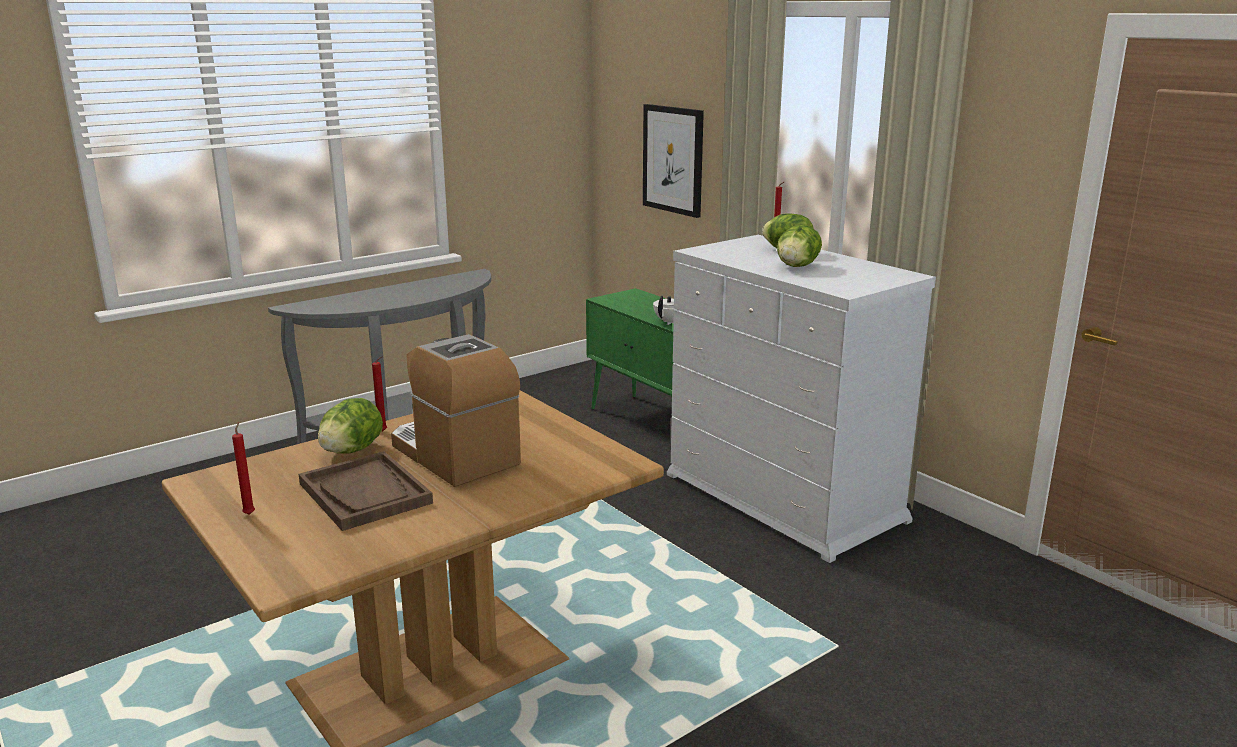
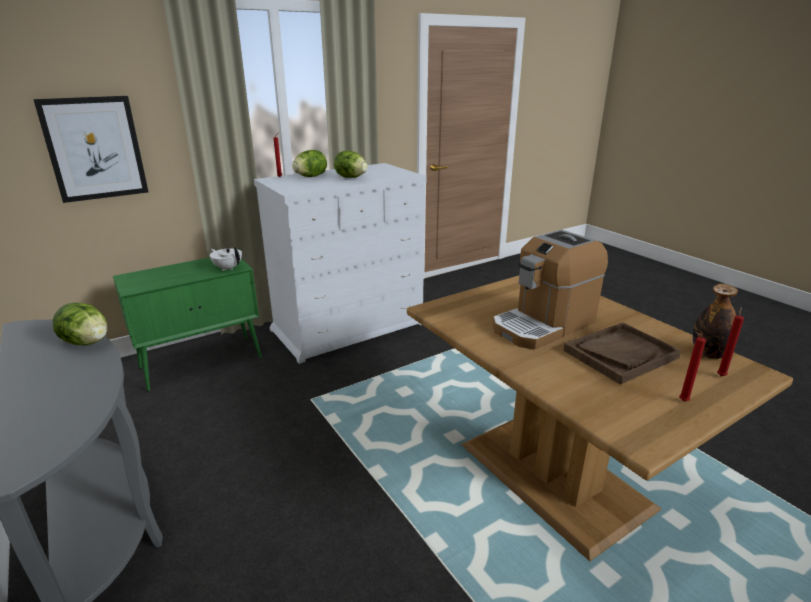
camera: 85 degrees left, 5 degrees up
(345, 556) = (709, 354): none -> bottle
(351, 450) = (548, 366): lettuce -> lettuce (87, 342)
(383, 432) = (507, 355): red candle -> red candle (721, 375)

